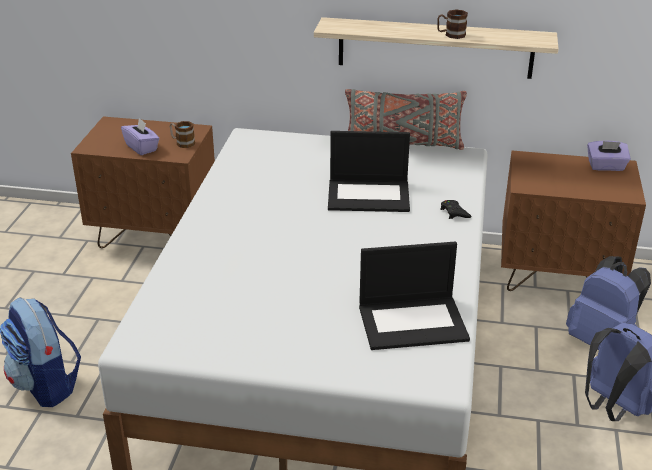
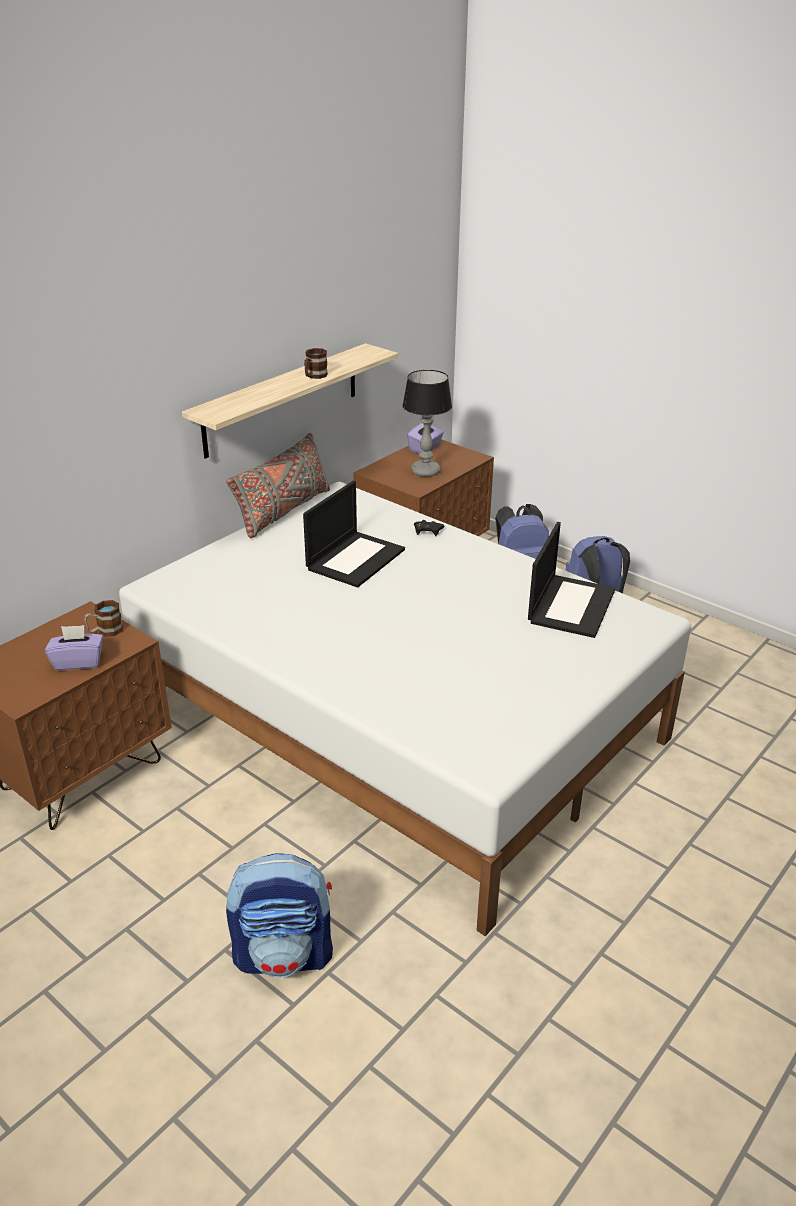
camera: 60 degrees left, 0 degrees up
(562, 180) = (426, 472): none -> table lamp

